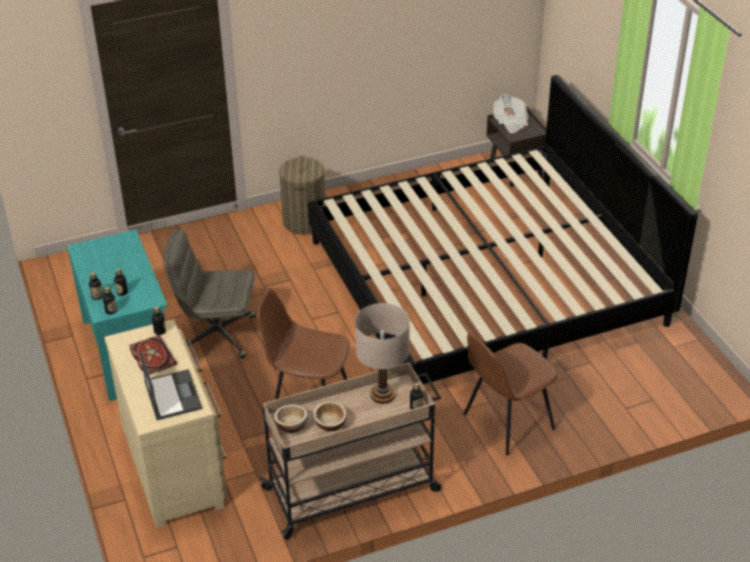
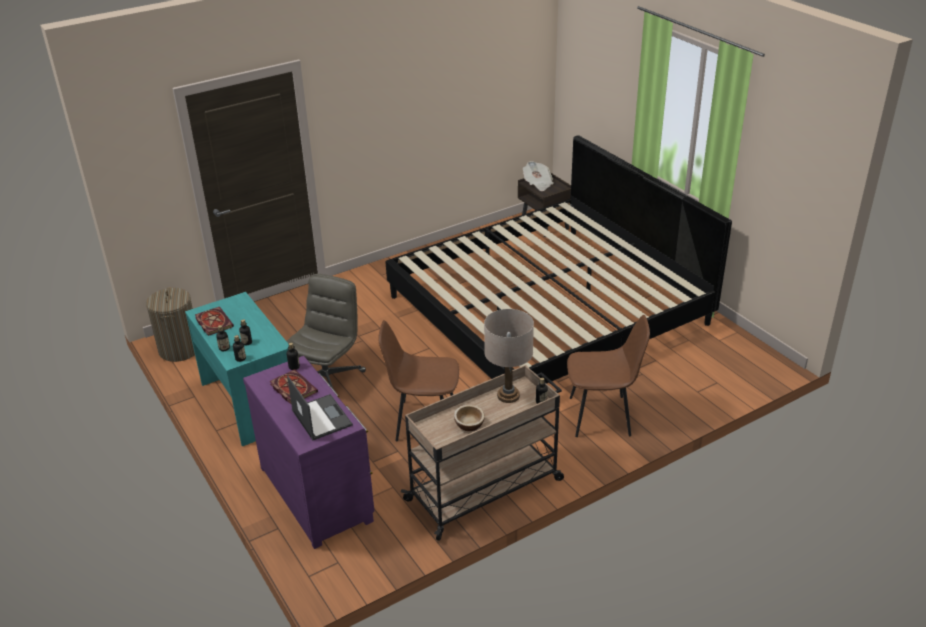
camera: 10 degrees left, 5 degrees down
(93, 263) = (213, 322): none -> book
(176, 465) = (318, 492): beige dresser -> purple dresser
(217, 335) = (327, 380): grey office chair -> grey office chair turned 120 degrees clockwise
(291, 425) = (434, 431): bowl -> none
(304, 221) = (379, 282): laundry basket -> laundry basket (179, 349)
(506, 422) = (602, 416): brown chair -> brown chair turned 135 degrees counterclockwise

